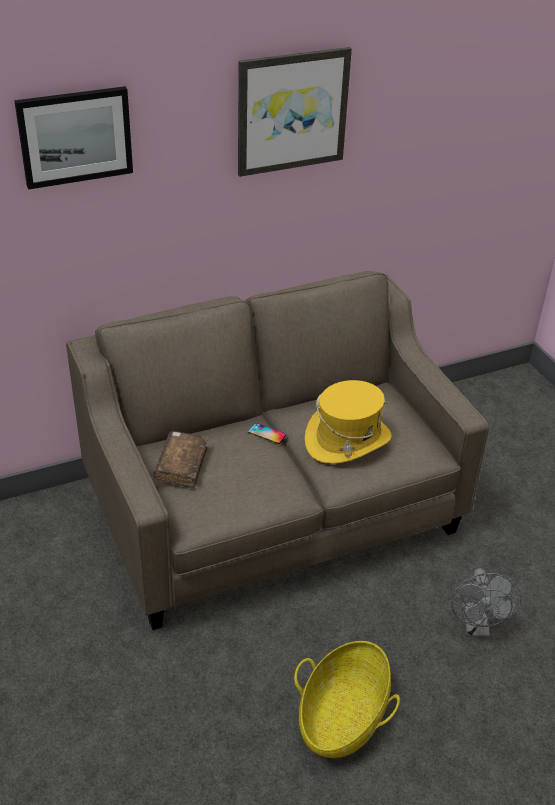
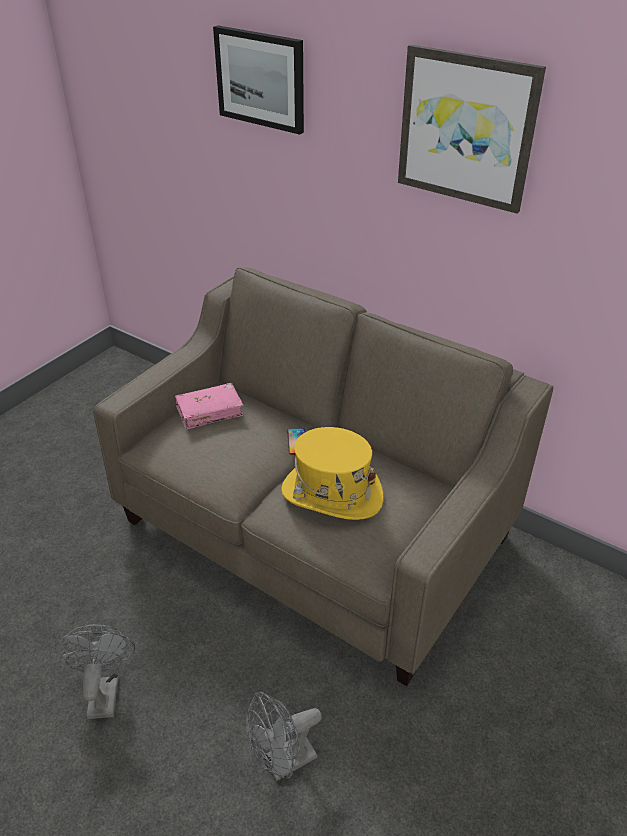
camera: 60 degrees right, 0 degrees up
(181, 465) = (209, 411): brown book -> pink book
(342, 717) = (103, 691): basket -> grey fan

